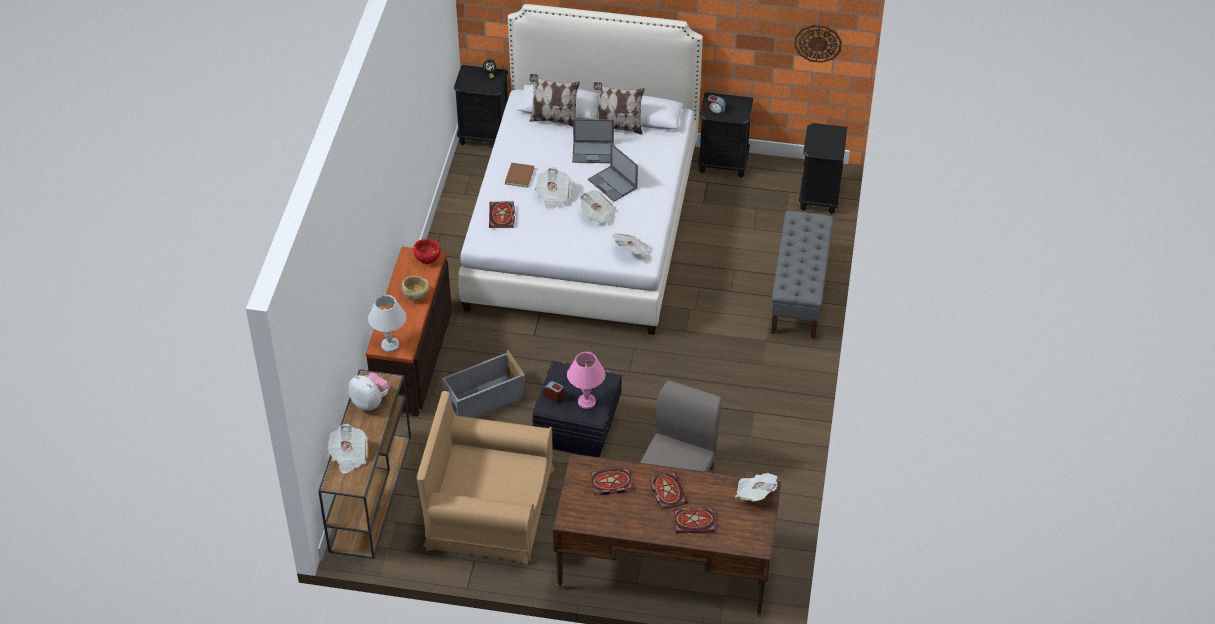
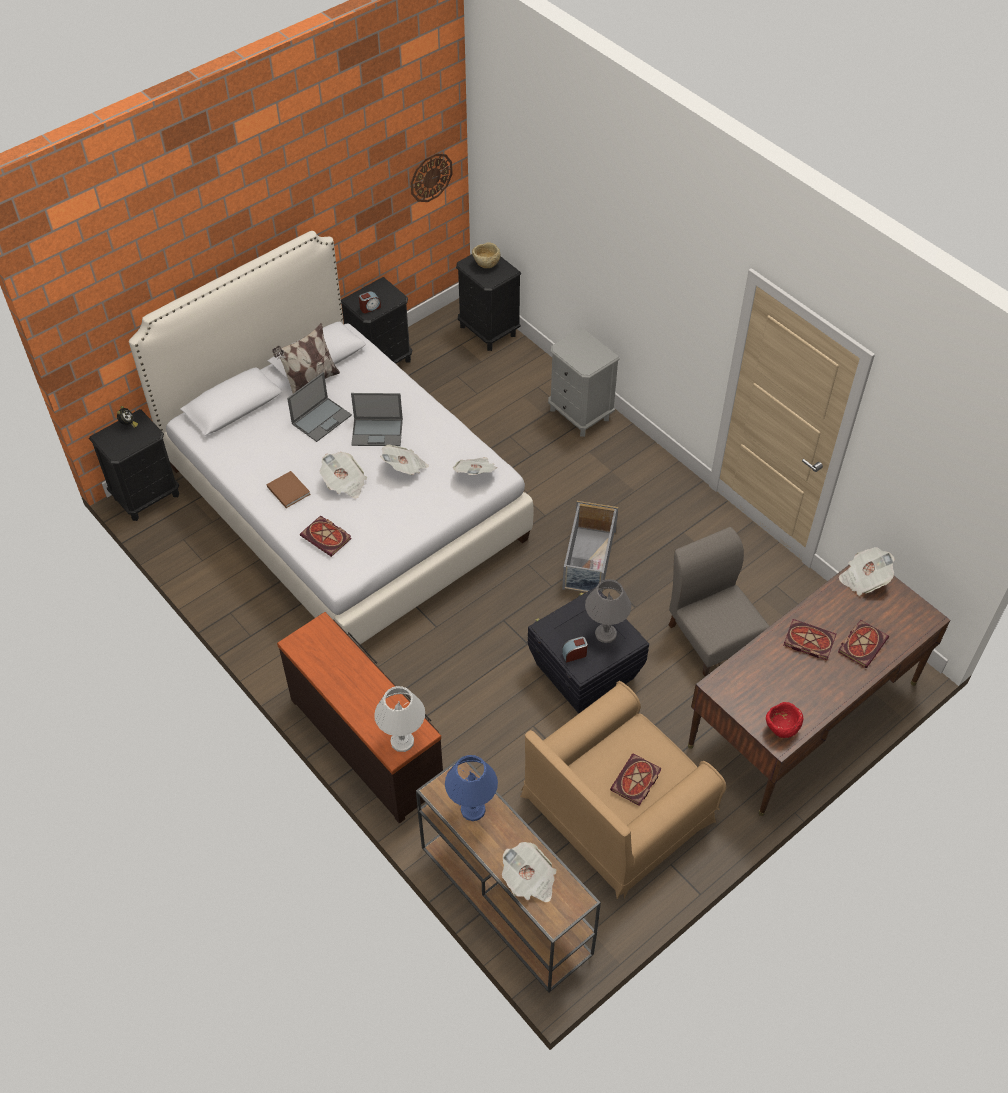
camera: 50 degrees left, 5 degrees up
(370, 402) = (472, 810): plush toy -> blue table lamp
(416, 296) = (358, 674): beige bowl -> beige bowl (486, 264)
(427, 259) = (318, 632): red bowl -> red bowl (781, 728)
(484, 399) = (476, 719): grey storage box -> grey storage box (588, 560)
(554, 119) = (245, 418): pillow -> none
(586, 401) = (605, 634): pink table lamp -> grey table lamp
(610, 483) = (761, 677): book -> book (636, 782)
(799, 293) = (580, 414): grey bench -> grey nightstand

